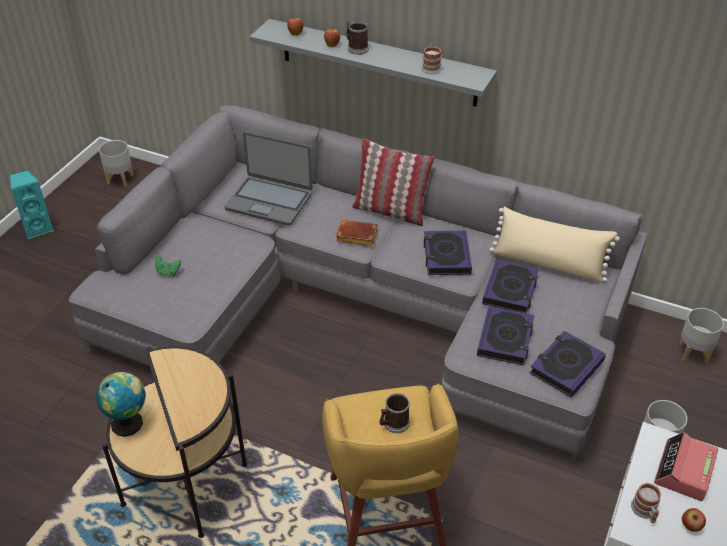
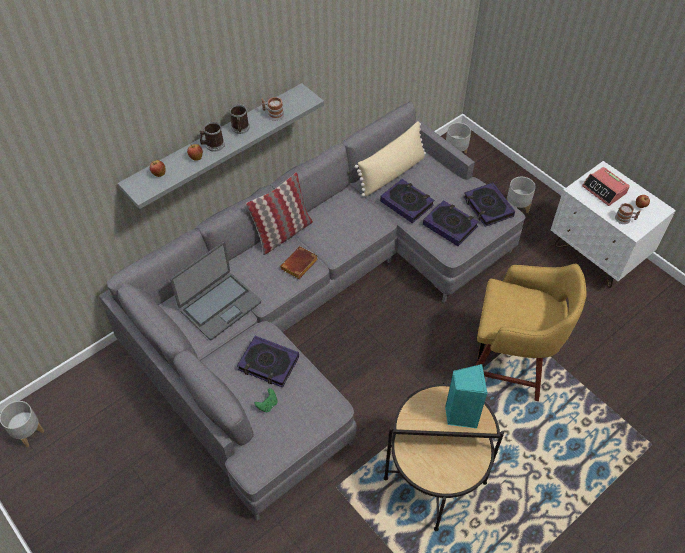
camera: 65 degrees left, 10 degrees up
(38, 228) = (54, 527): turquoise speaker -> turquoise speaker (460, 415)
(129, 422) = (429, 475): globe -> none
(393, 424) = (522, 305): mug -> mug (240, 129)
(446, 256) = (353, 222): book -> book (268, 364)

